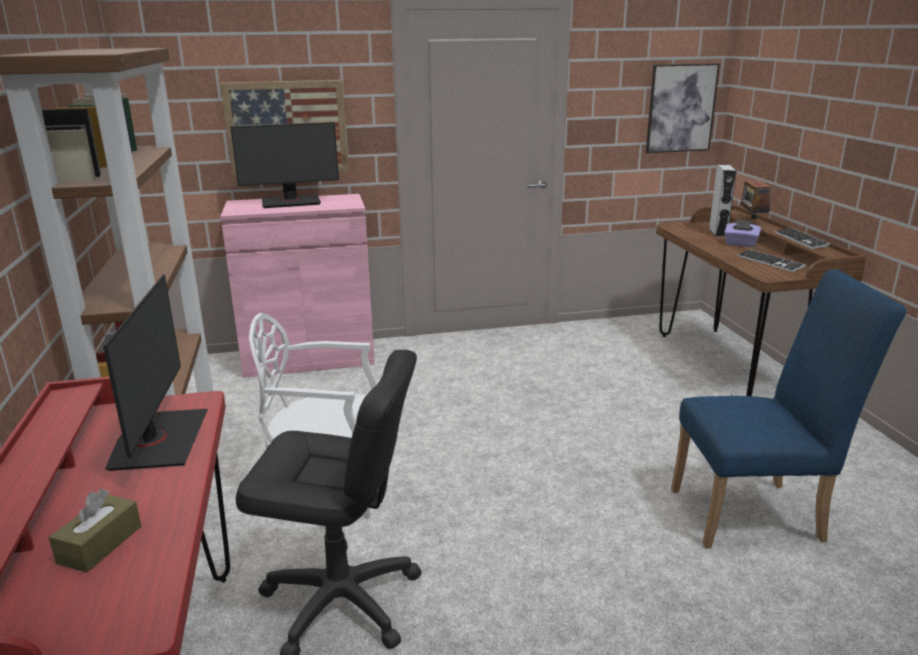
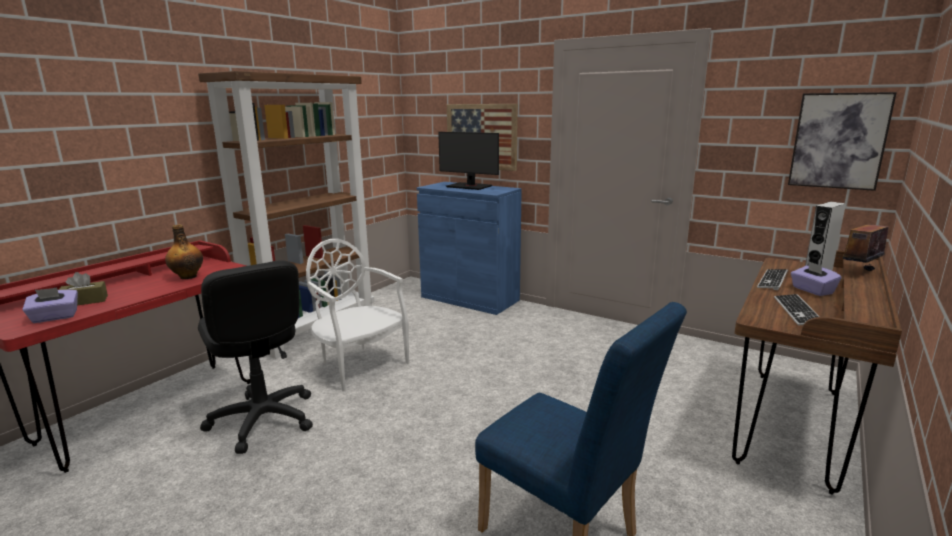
camera: 45 degrees right, 5 degrees down
(138, 584) = (55, 317): none -> purple tissue box
(158, 440) = (188, 276): monitor -> bottle
(309, 358) = (470, 298): pink cabinet -> blue cabinet
(800, 240) = (864, 298): keyboard -> keyboard (772, 280)

